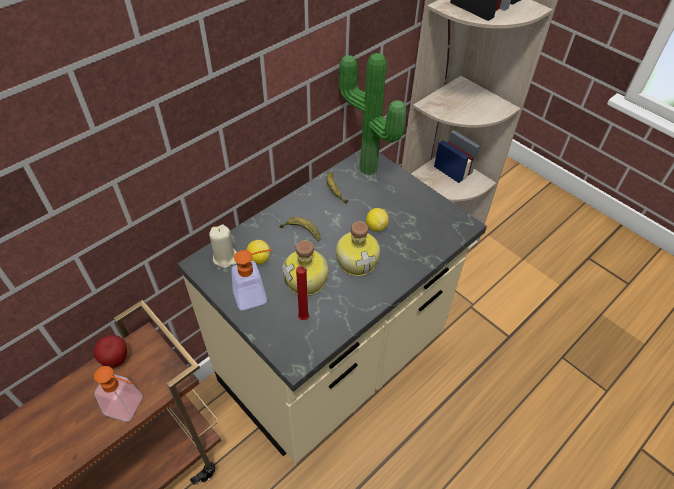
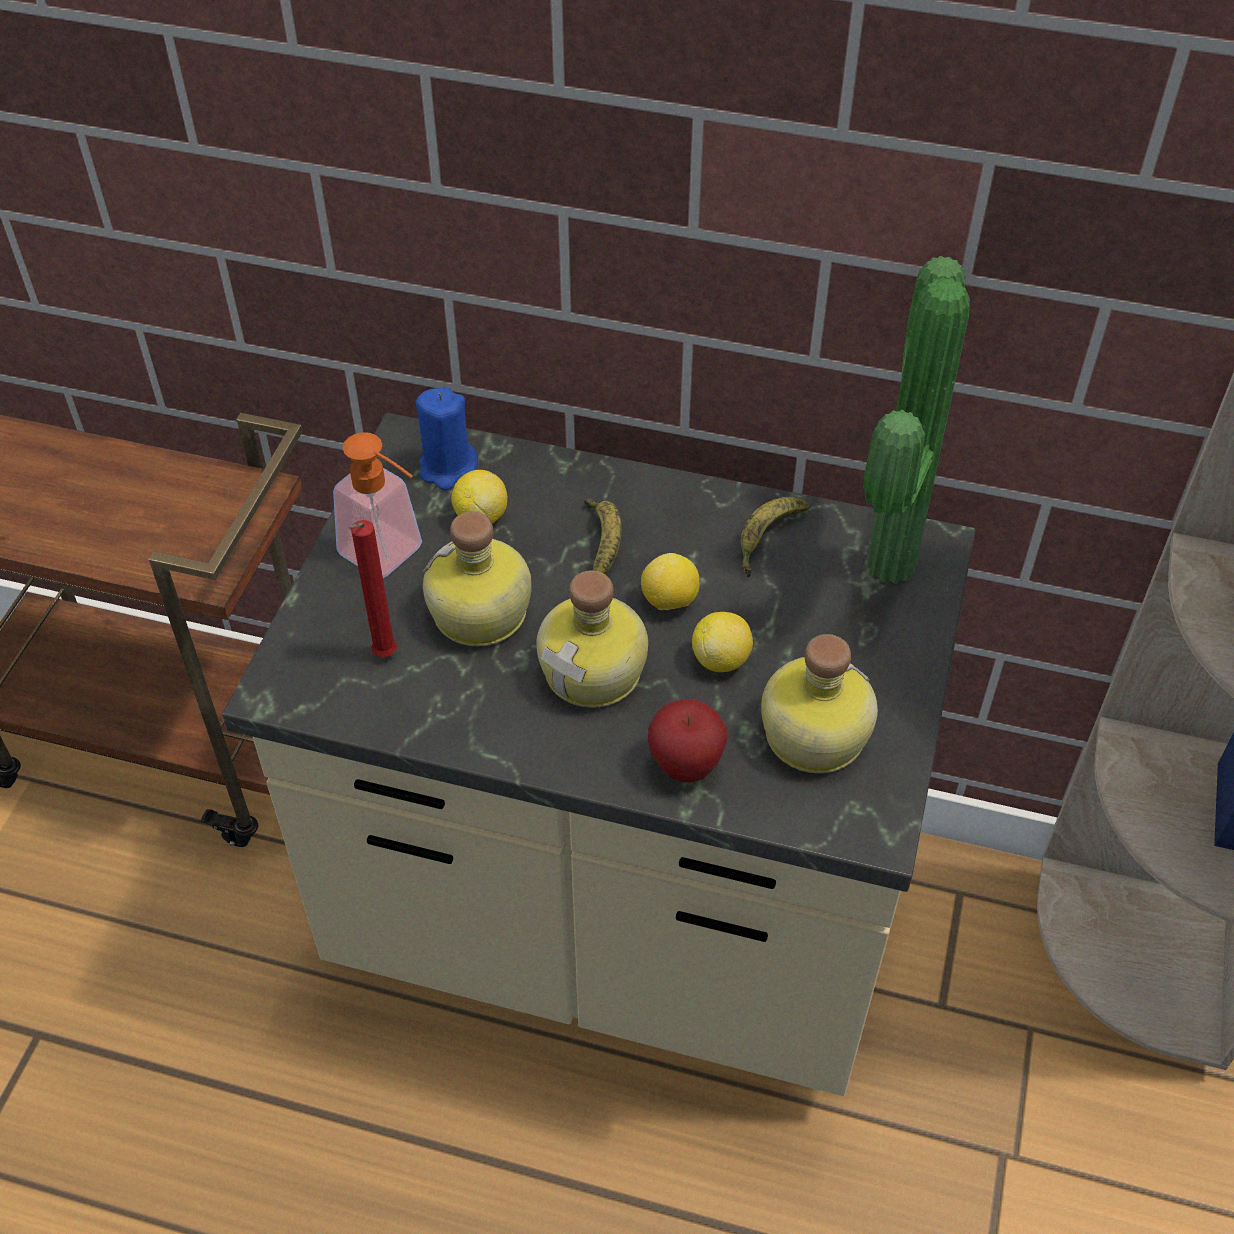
camera: 60 degrees right, 0 degrees up
(116, 360) = (196, 481): apple -> apple (685, 766)
(130, 407) = (119, 550): soap dispenser -> none
(225, 258) = (447, 468): beige candle -> blue candle
(341, 227) = (669, 601): none -> lemon
(421, 221) = (810, 735): none -> bottle

